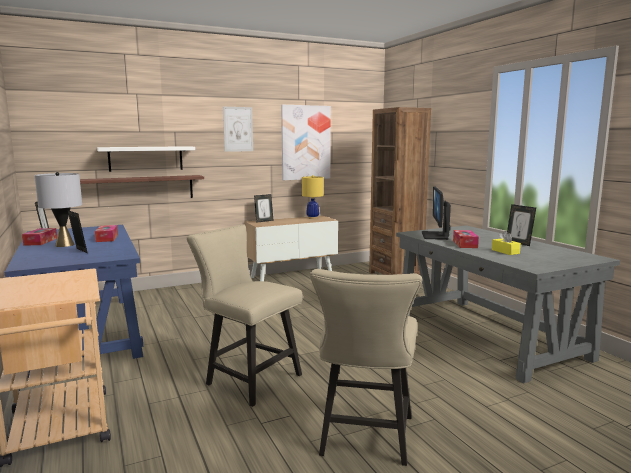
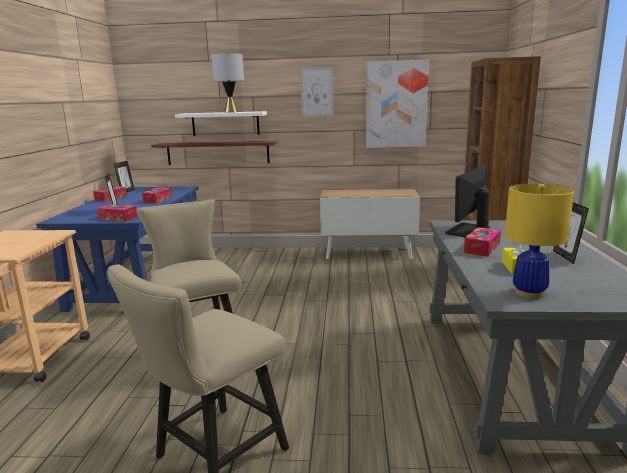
camera: 30 degrees right, 5 degrees up
(64, 245) = (118, 203): grey table lamp -> grey table lamp (230, 112)
(103, 256) = (117, 218): none -> tissue box
(264, 221) = (340, 191): picture frame -> none
(312, 218) = (396, 191): yellow table lamp -> yellow table lamp (529, 293)

